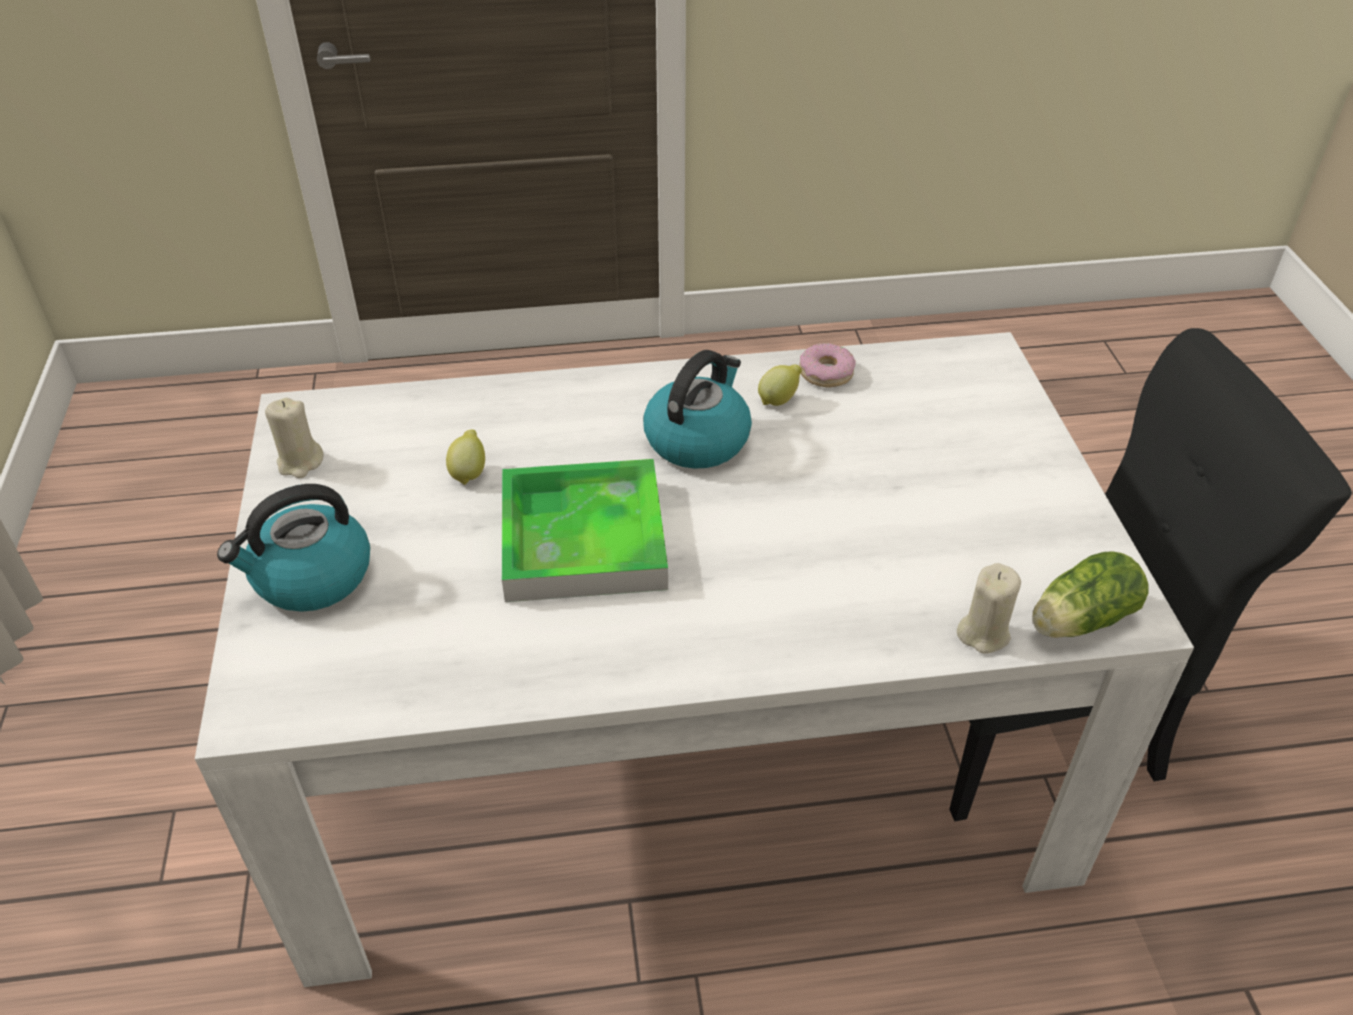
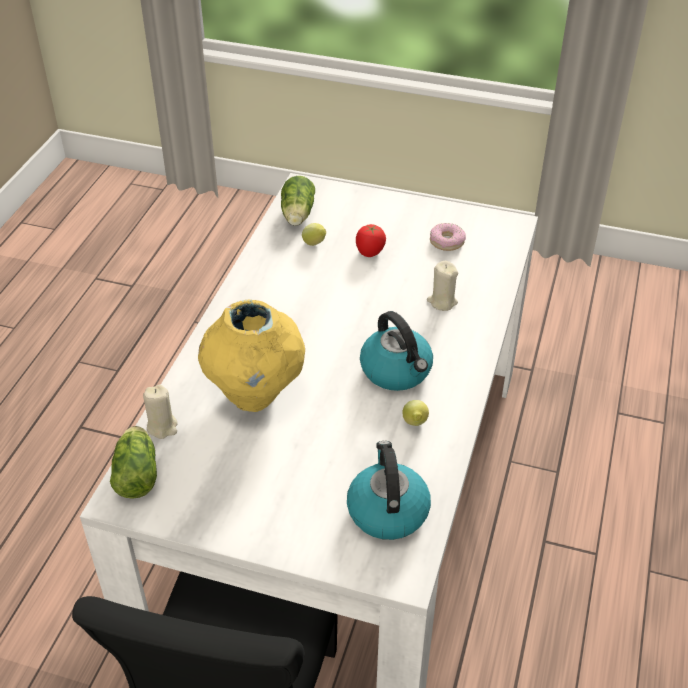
camera: 115 degrees right, 0 degrees up
(300, 462) = (465, 220): beige candle -> beige candle (442, 302)
(311, 577) = (374, 212): kettle -> kettle (387, 510)
(360, 682) = (297, 215): none -> lettuce
(437, 546) = (370, 252): none -> tomato
(469, 472) = (421, 274): lemon -> lemon (315, 244)
(583, 538) = (341, 301): tray -> none
(825, 373) = (432, 461): donut -> donut (447, 241)
(844, 559) = (255, 394): none -> yellow vase

